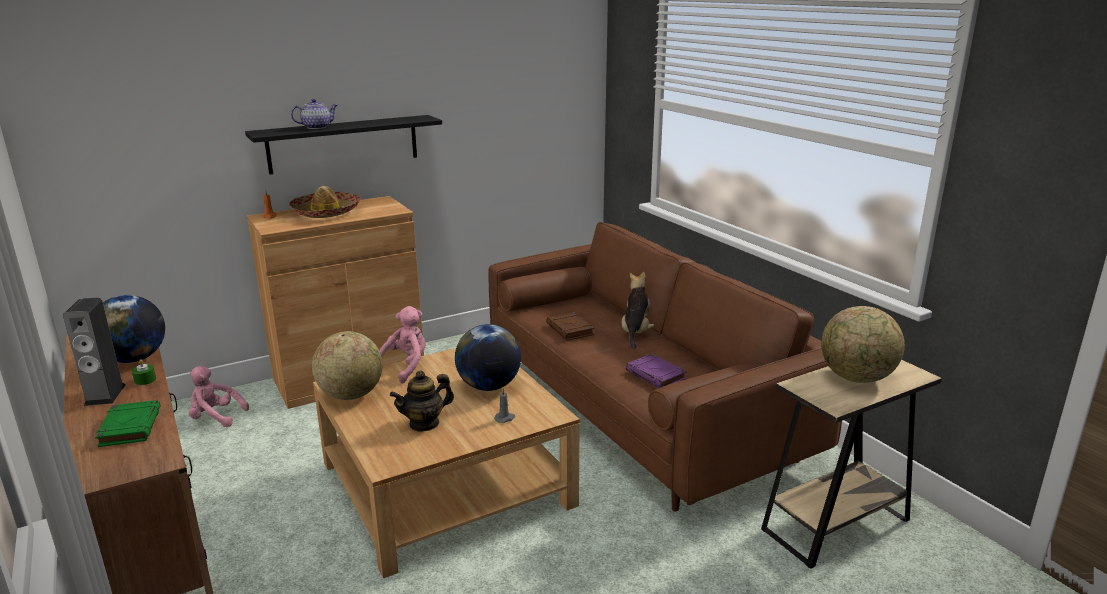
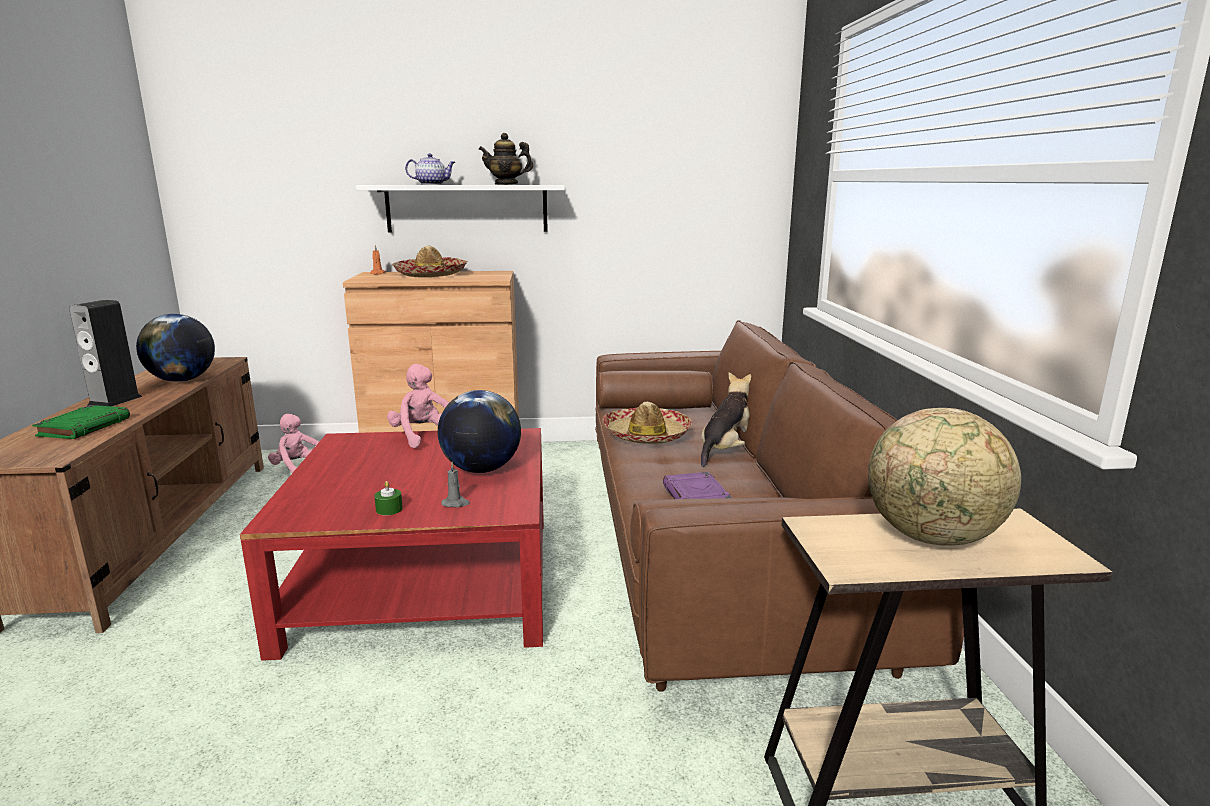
camera: 25 degrees right, 5 degrees down
(145, 380) = (160, 396): green candle -> green candle (389, 509)
(343, 144) = (467, 208): black shelf -> white shelf
(351, 395) = (341, 450): globe -> none
(405, 367) = (424, 437): pink plush toy -> pink plush toy turned 90 degrees counterclockwise
(424, 423) = (369, 490): teapot -> teapot (506, 184)
(446, 484) = (426, 580): beige coffee table -> red coffee table
(570, 330) = (646, 435): brown book -> hat

